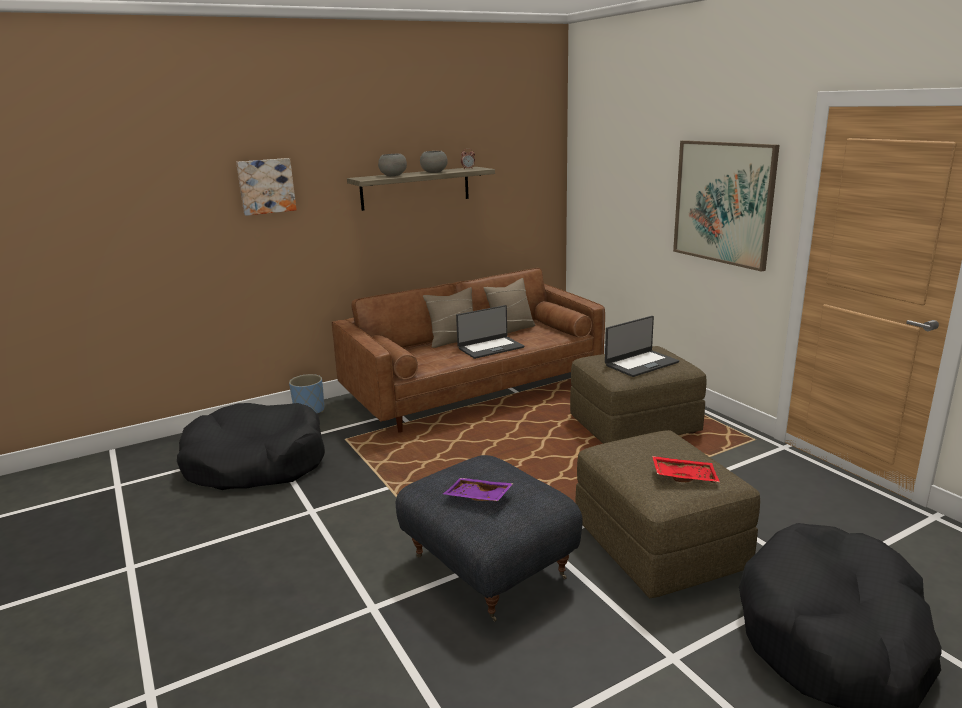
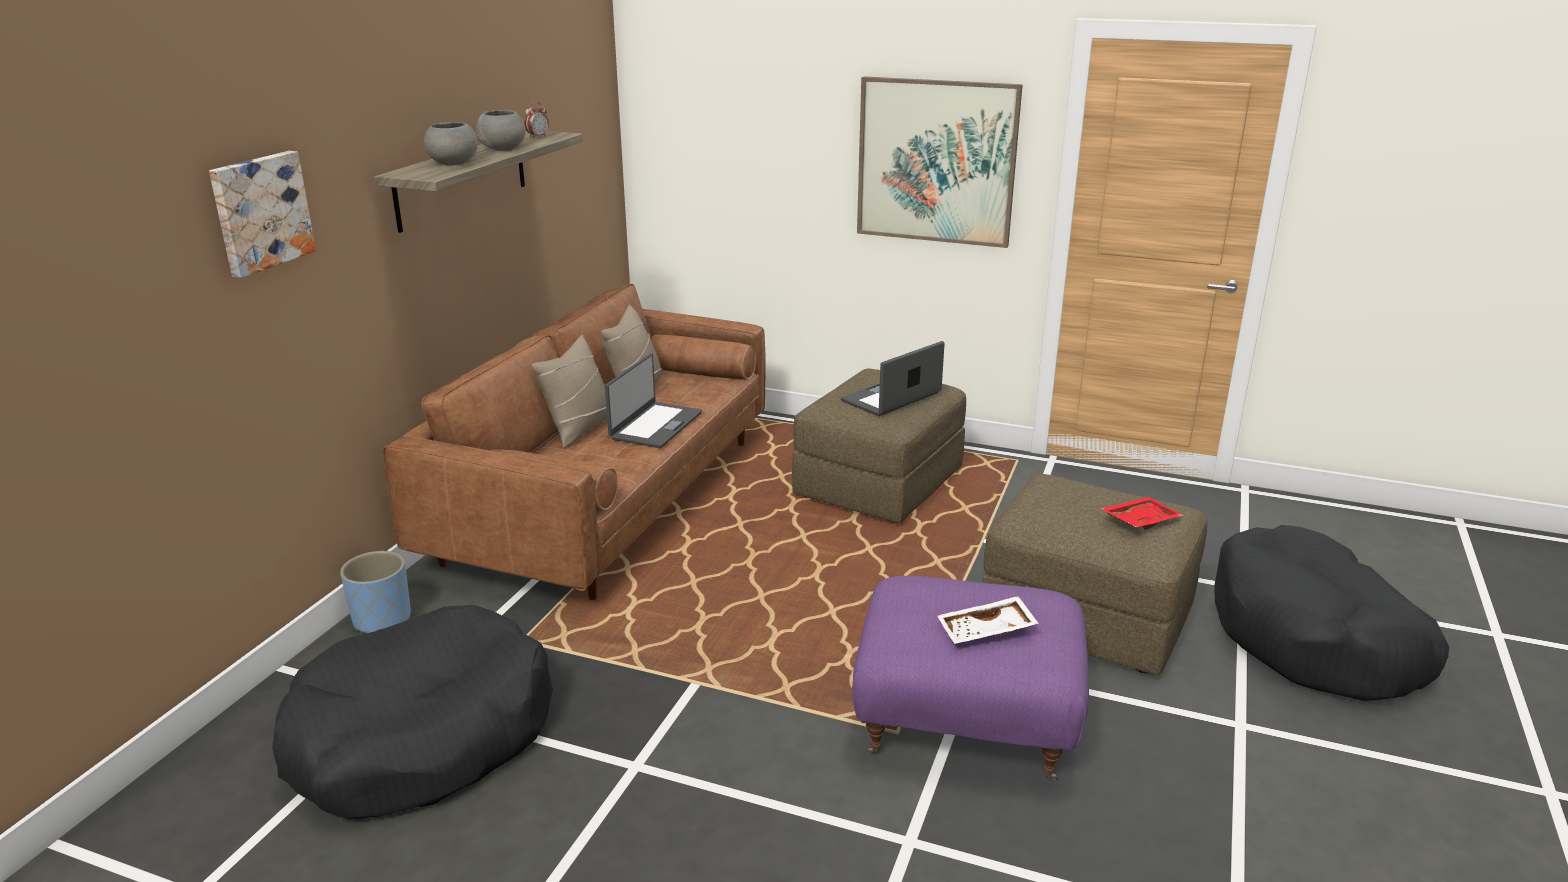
camera: 40 degrees left, 5 degrees up
(477, 497) = (986, 632): purple tray -> white tray
(486, 569) = (964, 727): grey ottoman -> purple ottoman
(641, 363) = (892, 398): laptop -> laptop turned 150 degrees counterclockwise

